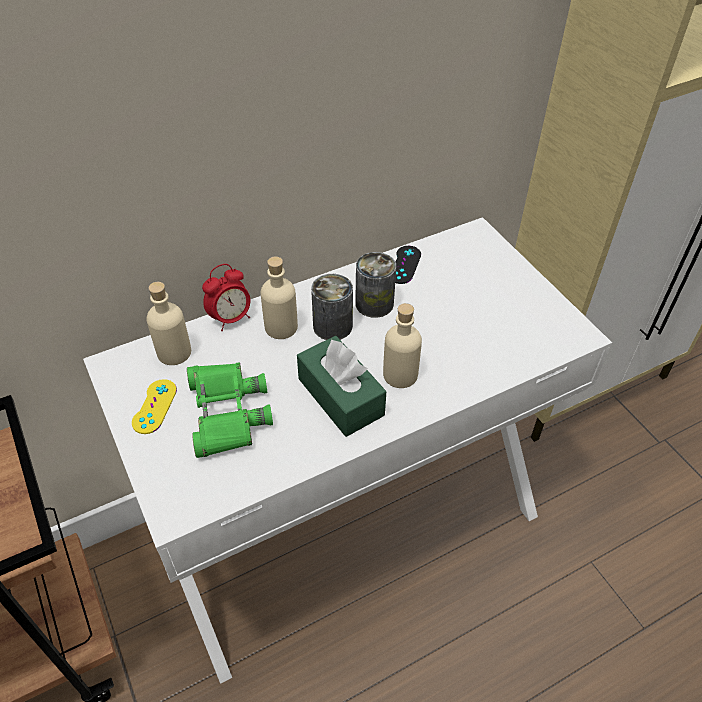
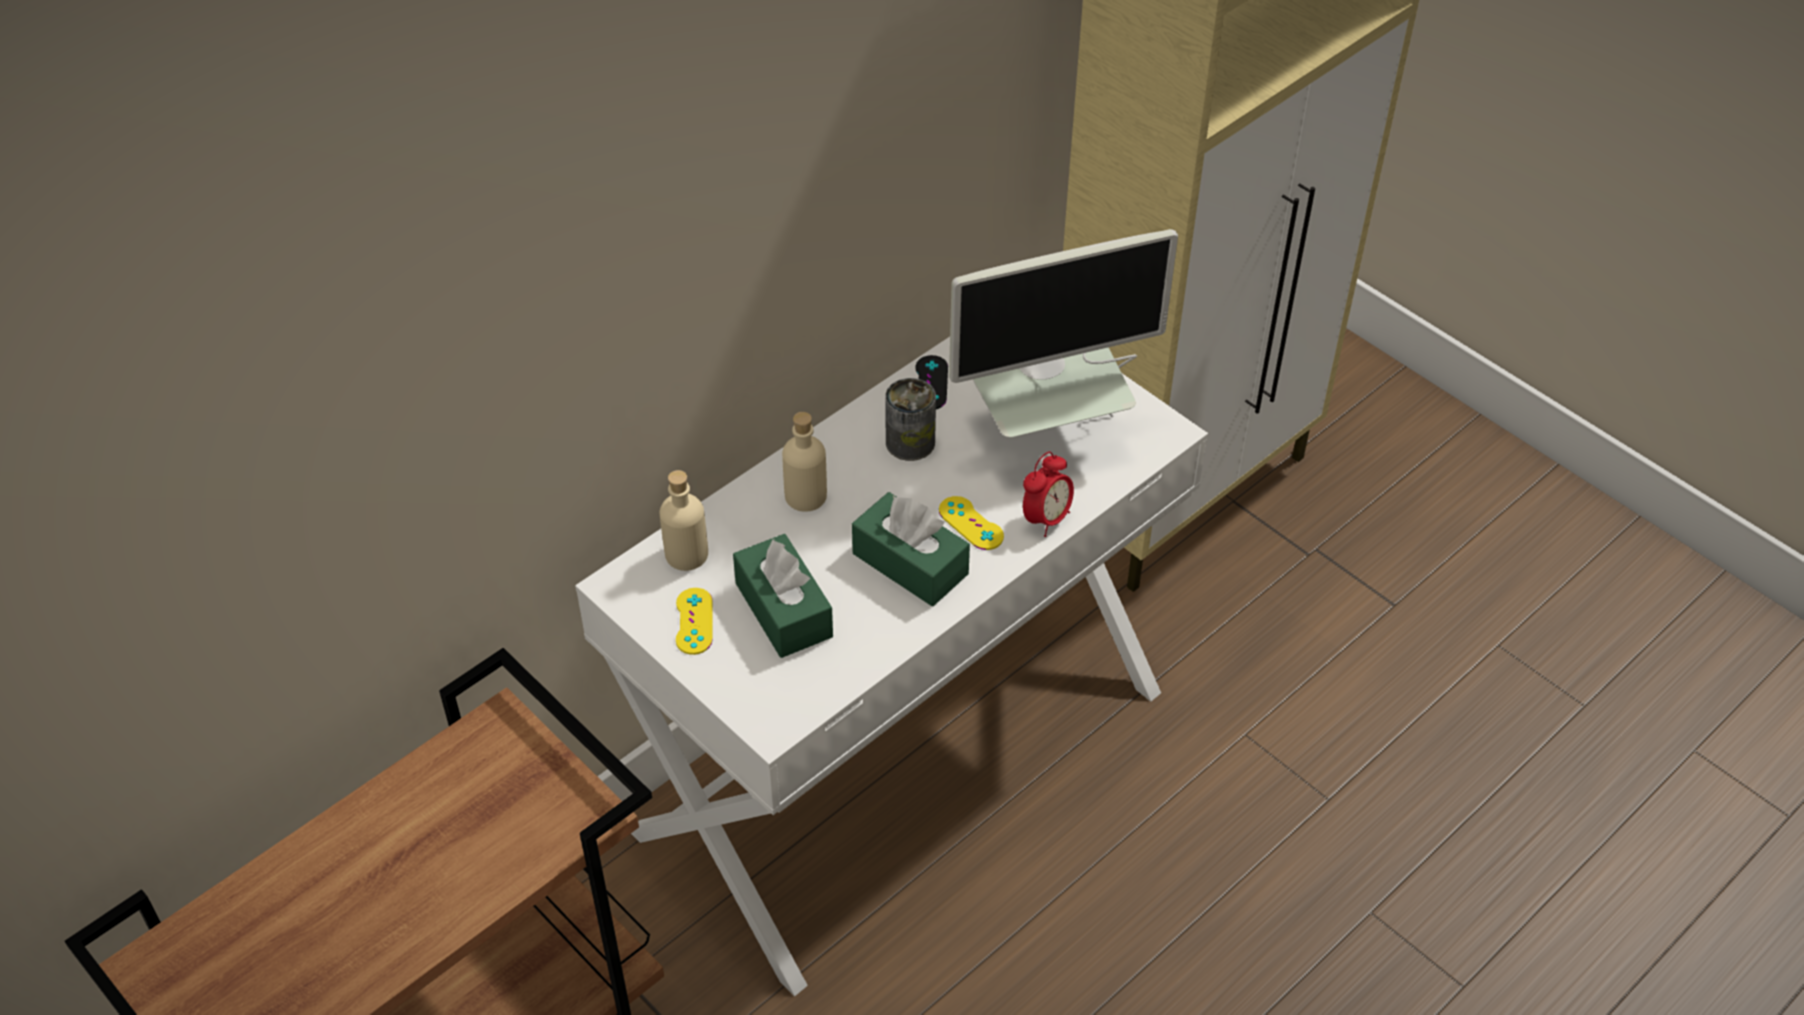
camera: 15 degrees left, 0 degrees up
(227, 412) = (783, 610): green binoculars -> green tissue box
(231, 319) = (738, 498): alarm clock -> alarm clock (1046, 519)
(332, 326) = (869, 481): can -> none
(400, 375) = (971, 523): beige bottle -> yellow game controller
(481, 316) = (1046, 432): none -> monitor

